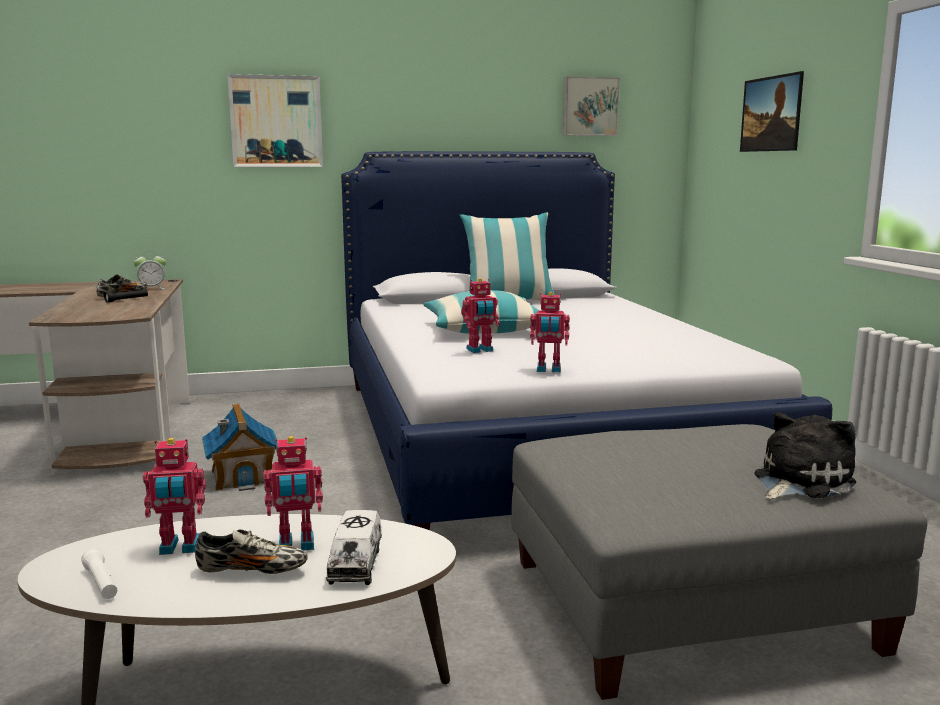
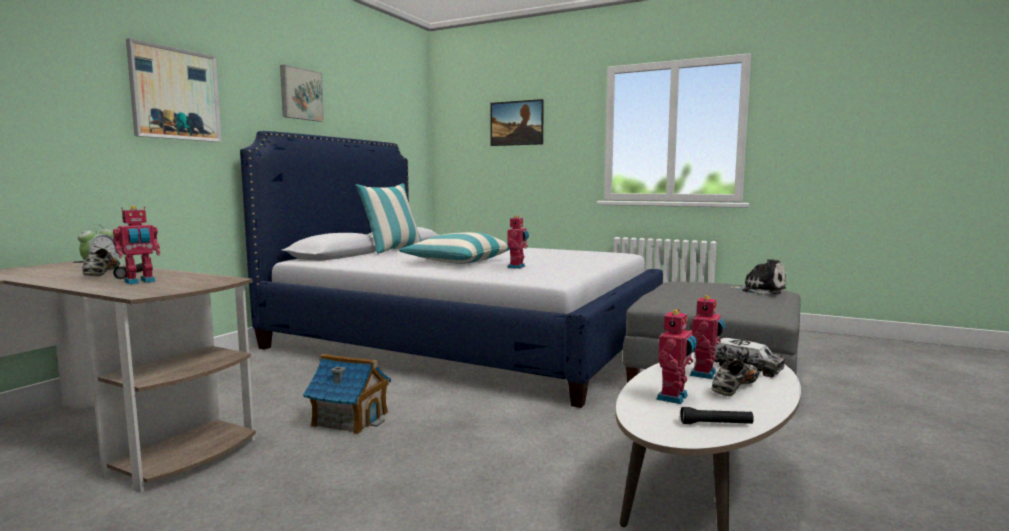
camera: 50 degrees left, 5 degrees down
(101, 583) = (716, 424): white flashlight -> black flashlight
(548, 370) = (582, 269): toy robot -> toy robot (140, 282)
(589, 106) = (386, 110): picture -> picture (300, 94)
(798, 481) = (760, 290): plush toy -> plush toy turned 120 degrees clockwise

